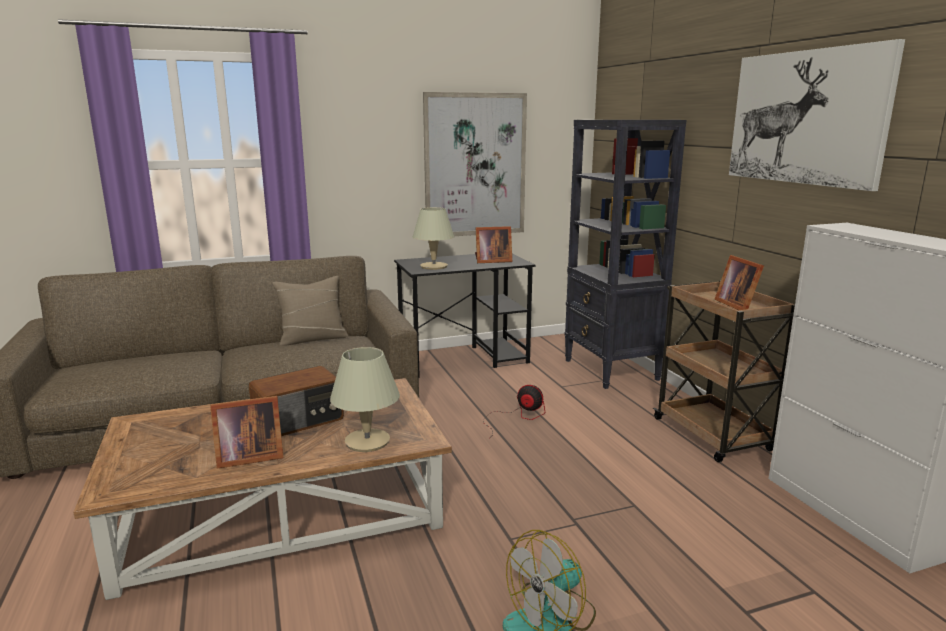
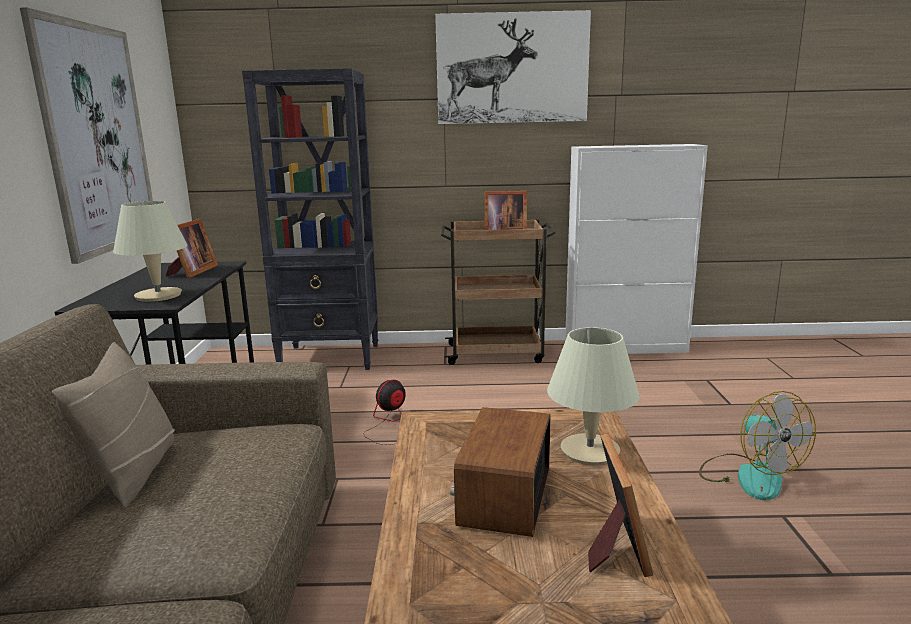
camera: 70 degrees left, 0 degrees up
(299, 421) = (503, 497): radio -> radio turned 150 degrees counterclockwise

